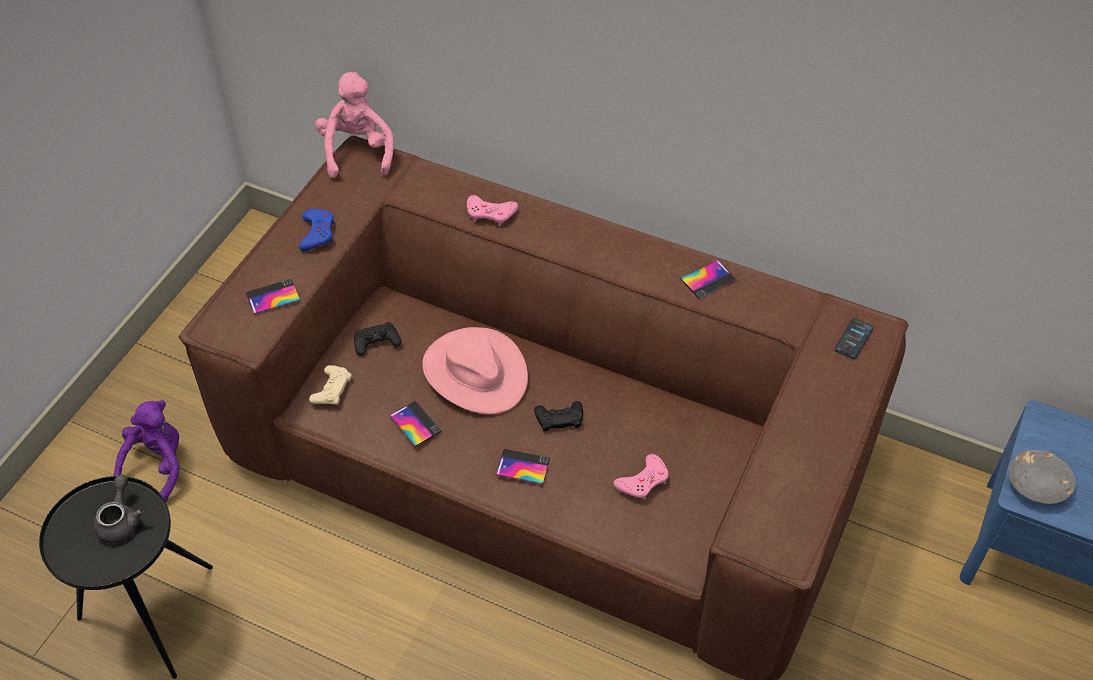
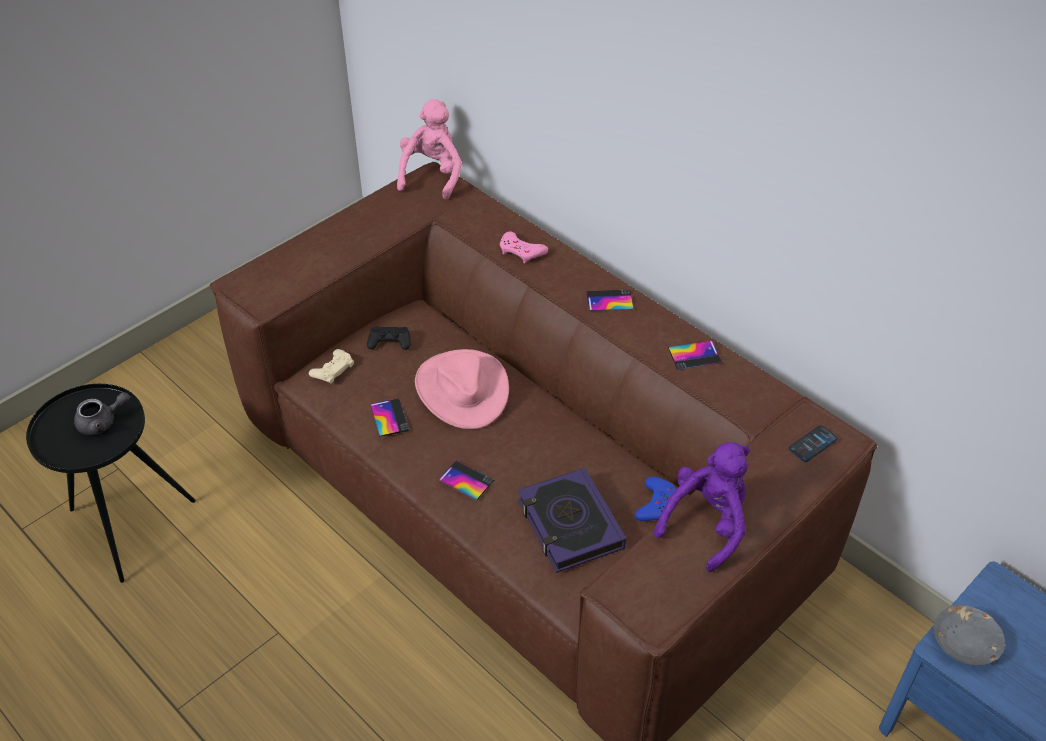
camera: 20 degrees right, 5 degrees down
(120, 520) = (102, 422): grey teapot -> grey teapot turned 45 degrees clockwise
(157, 466) = (190, 407): purple plush toy -> purple plush toy (707, 524)
(272, 296) = (301, 272): phone -> phone (609, 300)
(317, 233) = (364, 231): blue game controller -> blue game controller (656, 503)
(559, 418) = (519, 449): black game controller -> none
(643, 481) = (570, 525): pink game controller -> book

